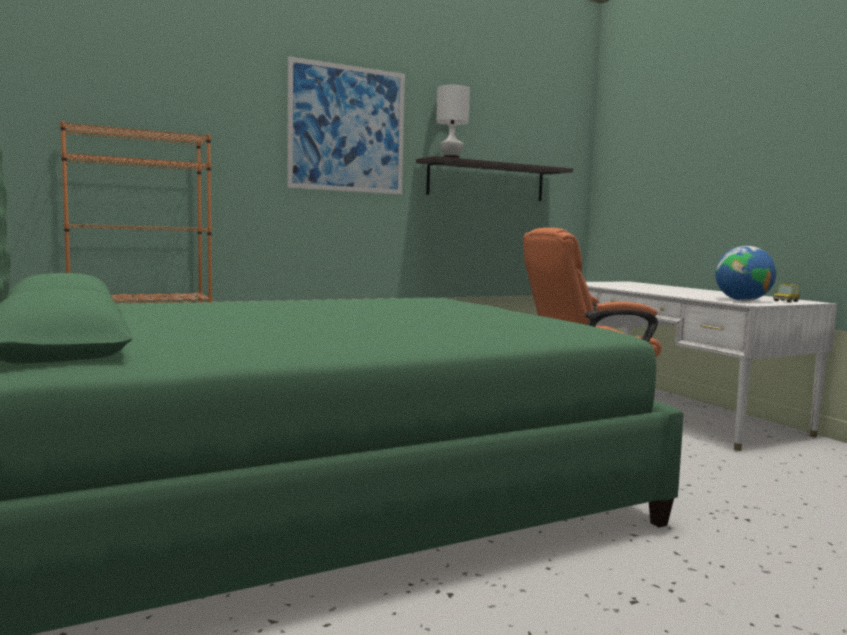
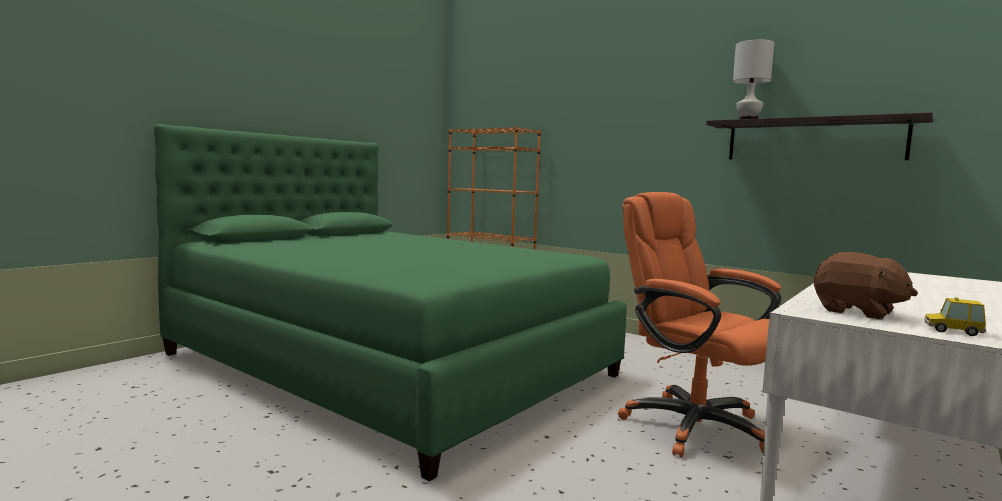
camera: 65 degrees right, 0 degrees up
(347, 129) = (649, 105): picture -> none
(742, 300) = (857, 312): globe -> brown plush toy

